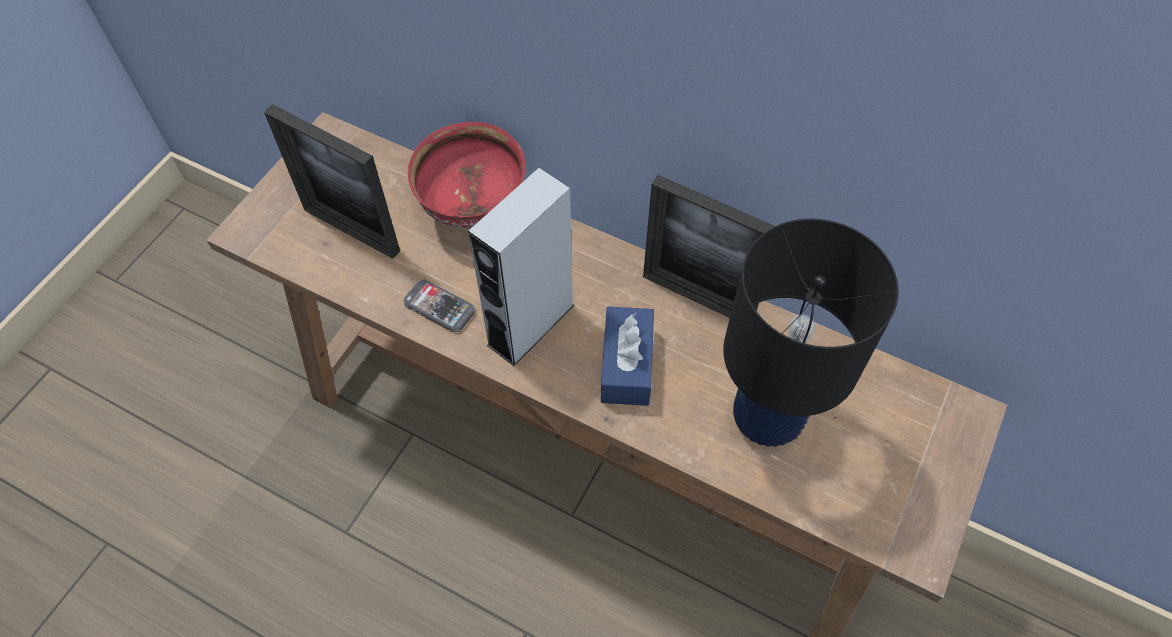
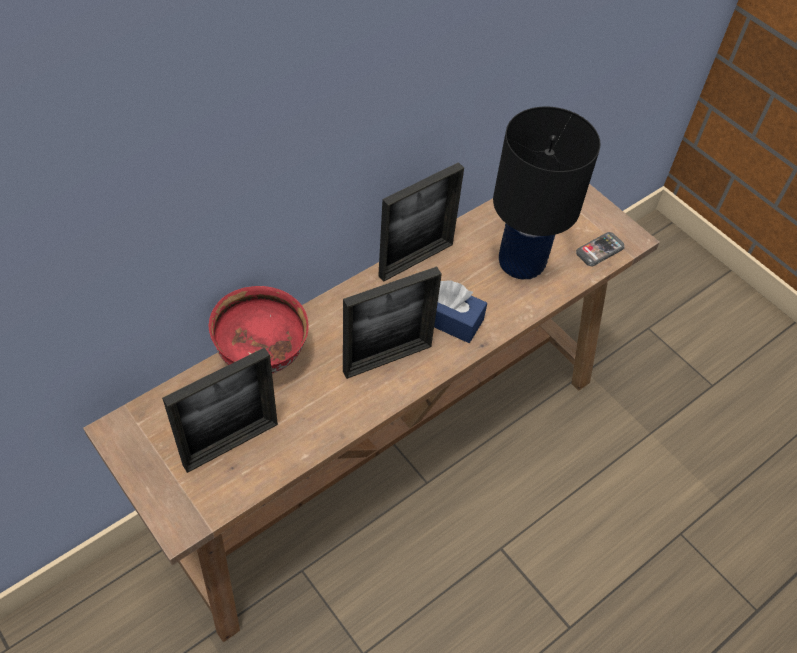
camera: 70 degrees left, 5 degrees down
(439, 307) = (341, 409): phone -> phone (599, 250)
(530, 325) = (387, 359): grey speaker -> picture frame

